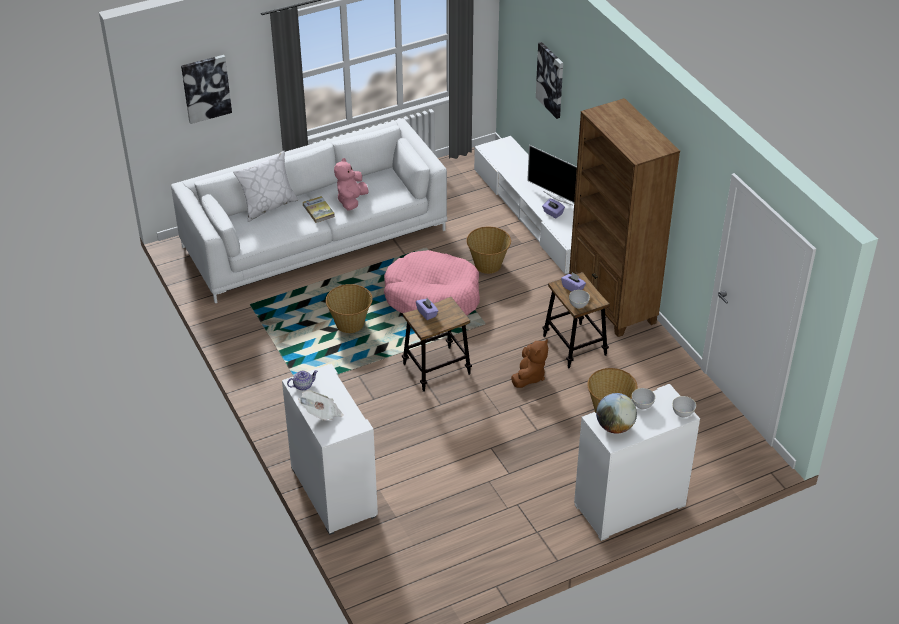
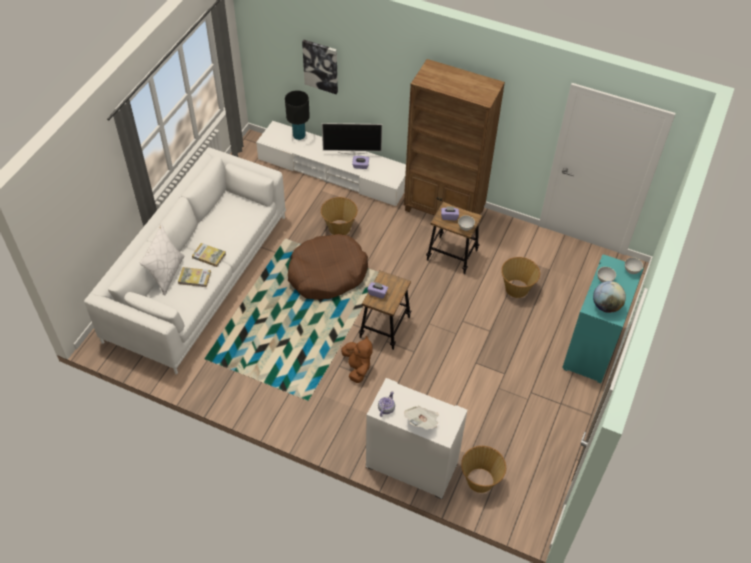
camera: 40 degrees left, 10 degrees up
(206, 88) = (80, 206): picture -> none
(287, 221) = (194, 278): none -> book
(350, 323) = (292, 329): basket -> basket (480, 480)
(351, 201) = (225, 234): pink plush toy -> none
(432, 296) = (327, 274): pink dog bed -> brown dog bed
(521, 160) = (299, 136): none -> black table lamp
(529, 376) = (447, 295): brown plush toy -> brown plush toy (357, 367)
(629, 506) = (592, 348): white cabinet -> turquoise cabinet

